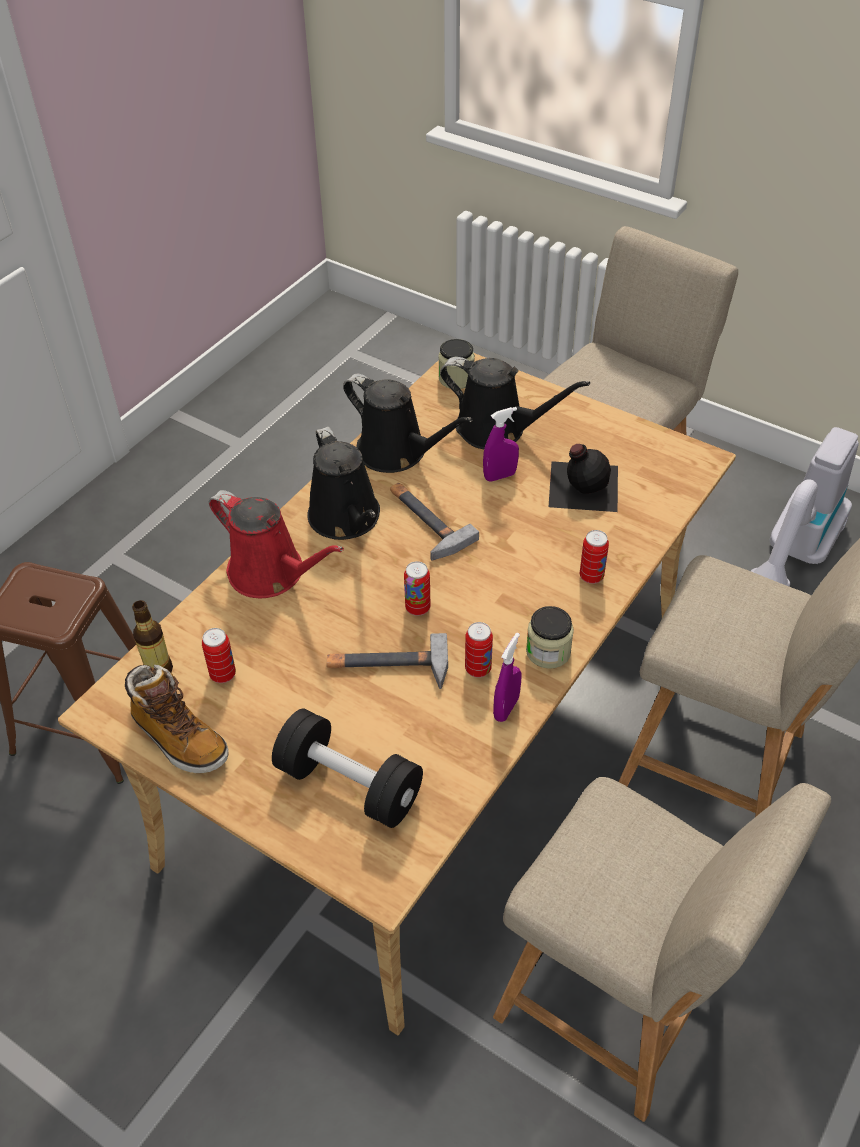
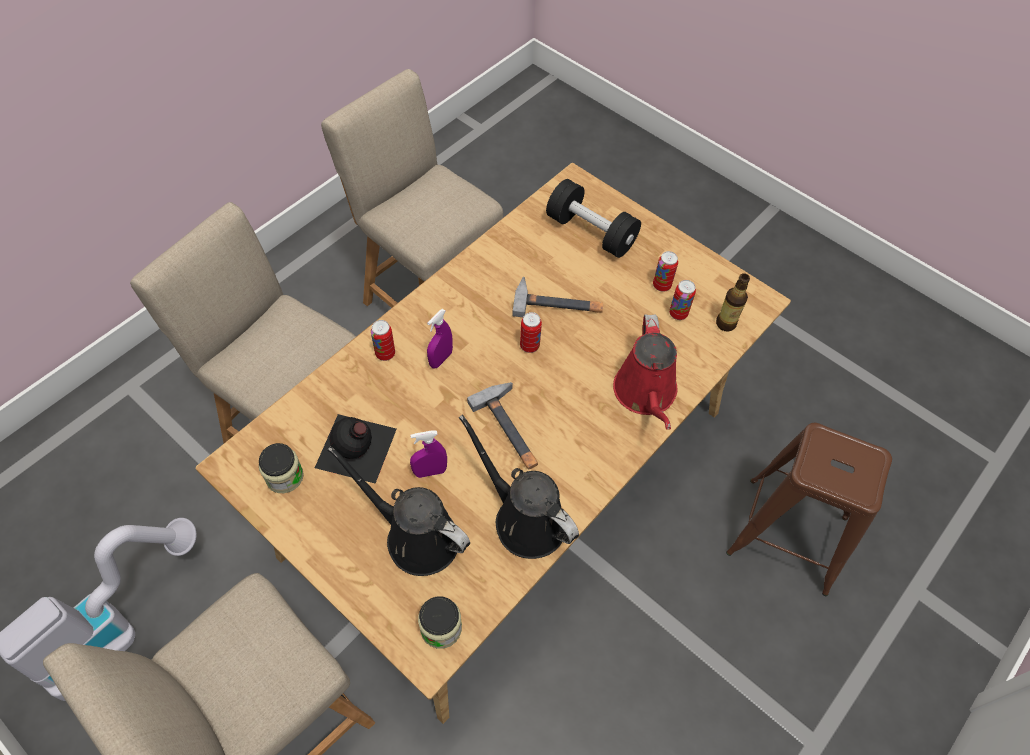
camera: 175 degrees left, 10 degrees up
(179, 738) = (703, 274): boot -> none
(272, 573) = (646, 394): red watering can -> red watering can turned 135 degrees counterclockwise
(347, 519) = (580, 441): black watering can -> none
(478, 669) = (493, 292): can -> can (661, 285)
(506, 708) = (480, 263): purple spray bottle -> purple spray bottle (440, 359)
(548, 652) = (440, 298): jar -> jar (284, 476)

